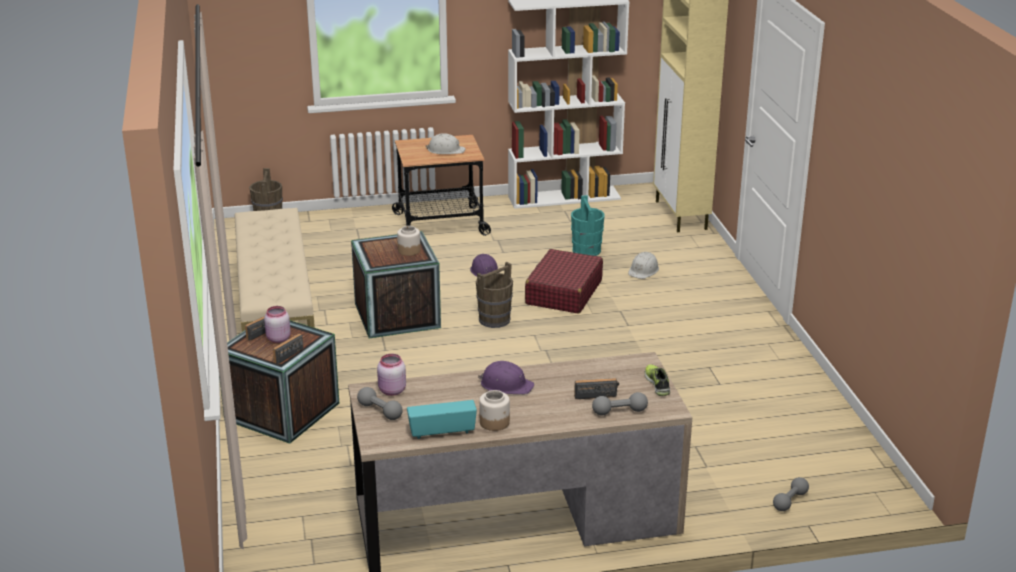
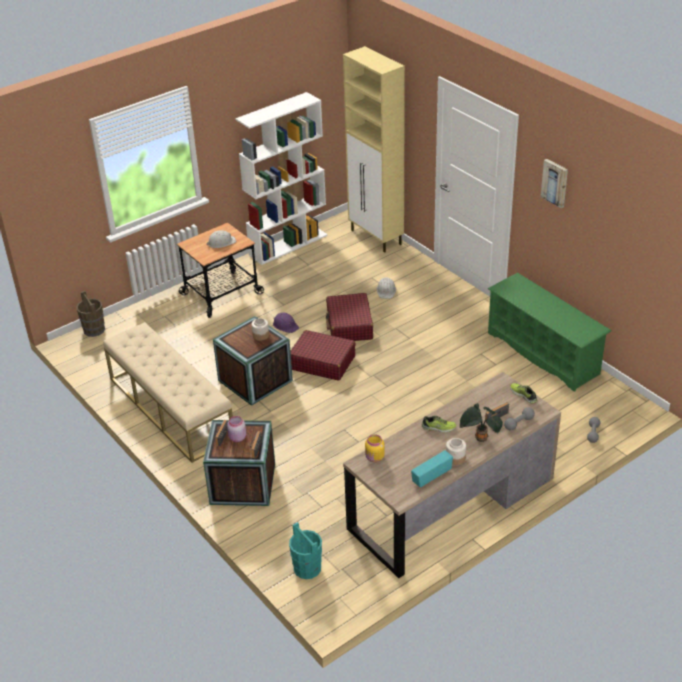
camera: 25 degrees left, 10 degrees up
(380, 411) = (381, 476): grey dumbbell -> none
(391, 391) = (374, 458): pink jar -> yellow jar
(494, 320) = (322, 362): brown bucket -> red suitcase
(506, 385) = (438, 428): purple hard hat -> shoe
(548, 412) = (479, 439): none -> potted plant
(586, 251) = (338, 286): turquoise bucket -> turquoise bucket (307, 568)
(798, 390) = (543, 353): none -> green shoe rack
(848, 125) = (555, 182): none -> picture

